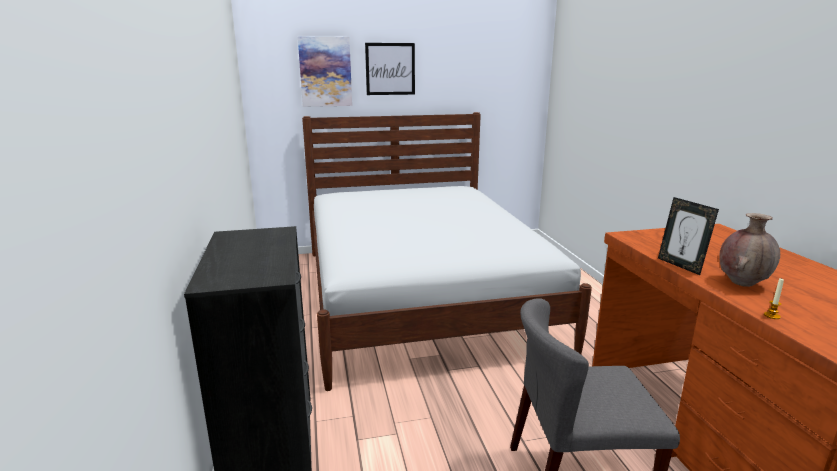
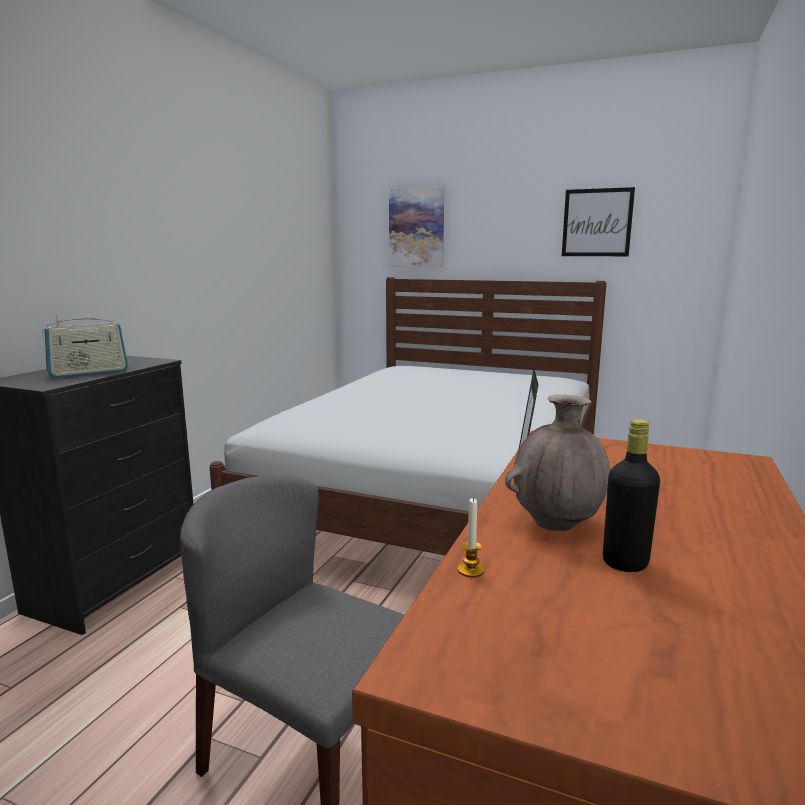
camera: 35 degrees right, 5 degrees down
(263, 256) = (89, 373): none -> radio
(390, 69) = (490, 223): picture -> picture (597, 222)
(798, 292) = (625, 563): none -> black bottle

